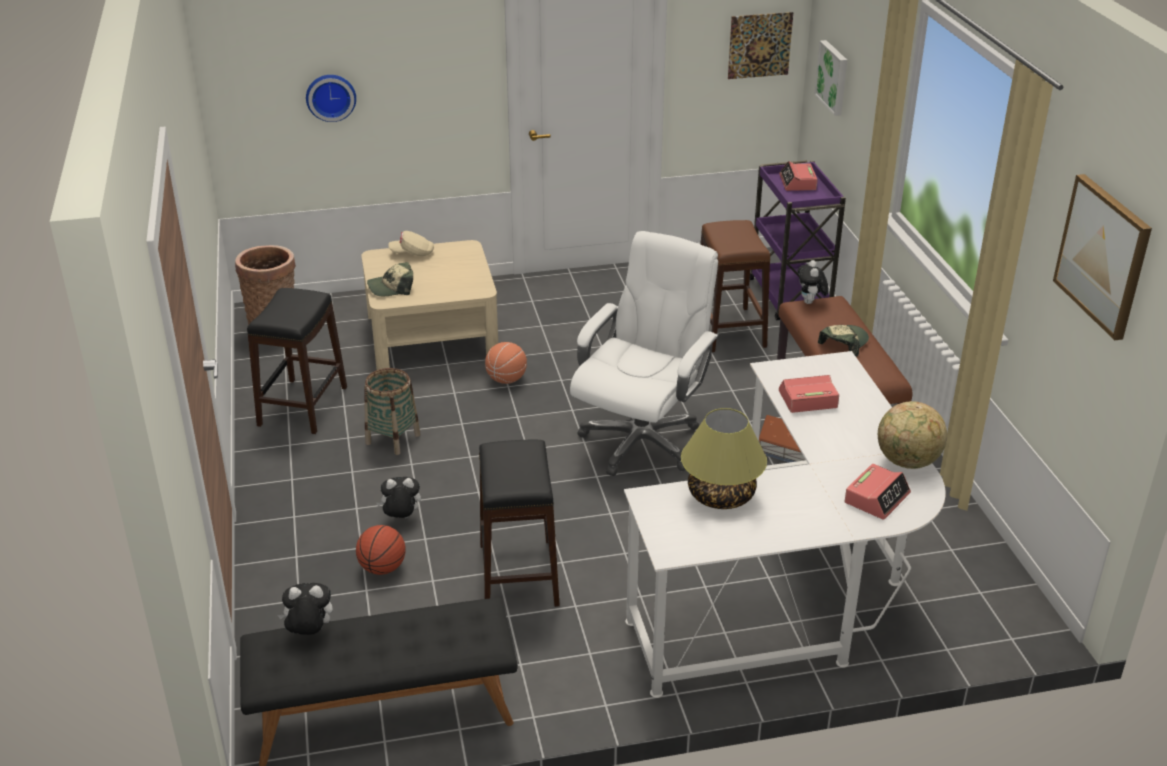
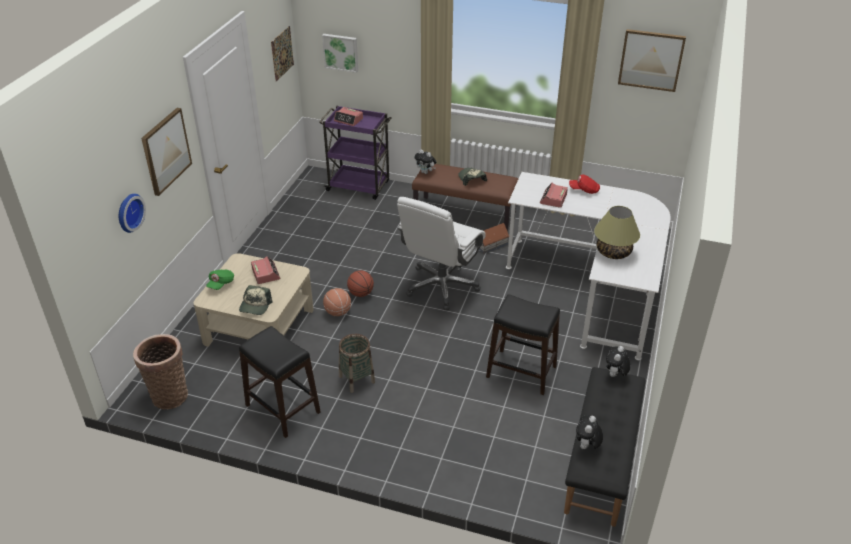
camera: 60 degrees left, 5 degrees up
(382, 568) = (479, 423): basketball -> basketball (360, 293)
(401, 518) = (438, 401): plush toy -> plush toy (615, 375)
(412, 253) = (221, 284): beige cap -> green cap
(427, 57) = (165, 151): none -> picture
(641, 441) = (441, 286): white office chair -> white office chair turned 120 degrees counterclockwise
(729, 329) = (368, 217): brown stool -> none
(872, 422) = (584, 190): none -> red cap
(877, 498) = (642, 212): alarm clock -> alarm clock (265, 274)
(907, 462) = (621, 194): globe -> none

